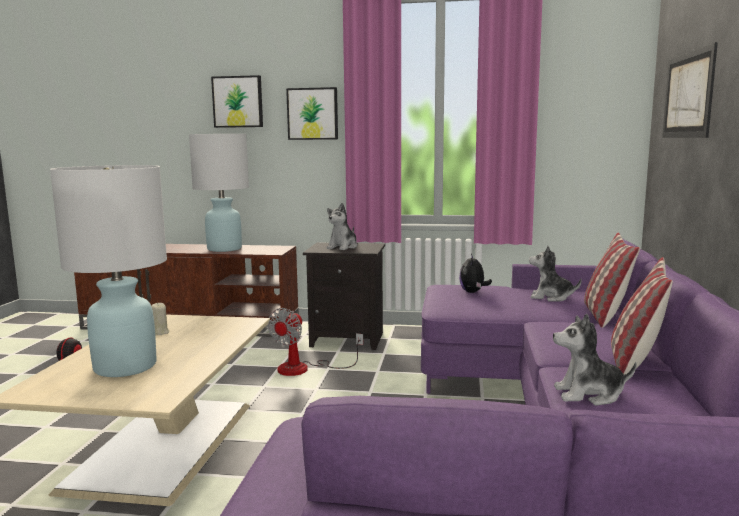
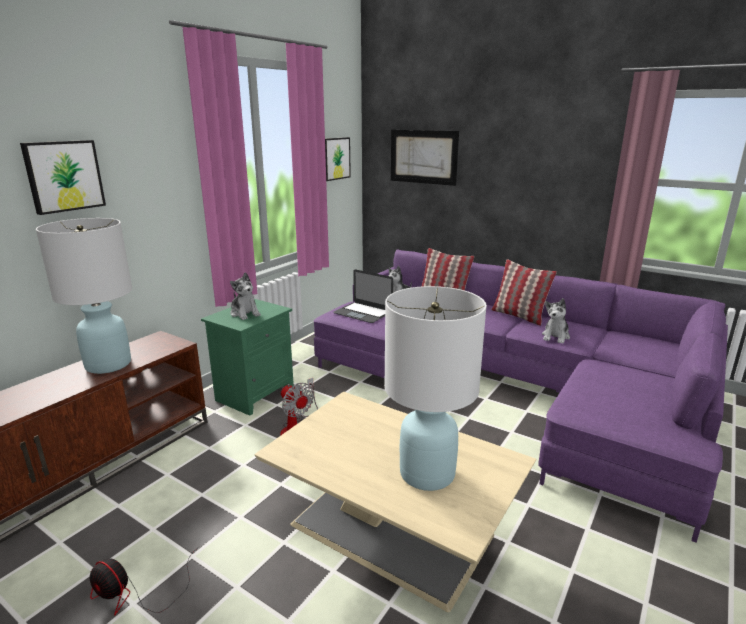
camera: 65 degrees left, 10 degrees up
(159, 332) = (338, 448): beige candle -> none
(313, 114) = (156, 183): picture -> picture (335, 158)
(348, 339) = (255, 393): black nightstand -> green nightstand
(473, 292) = (363, 312): plush toy -> laptop

